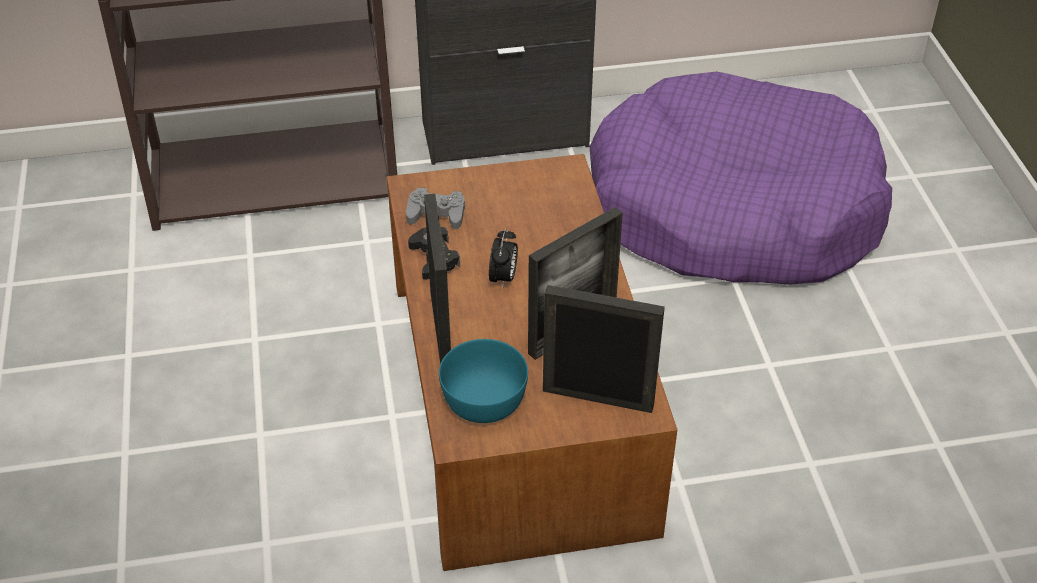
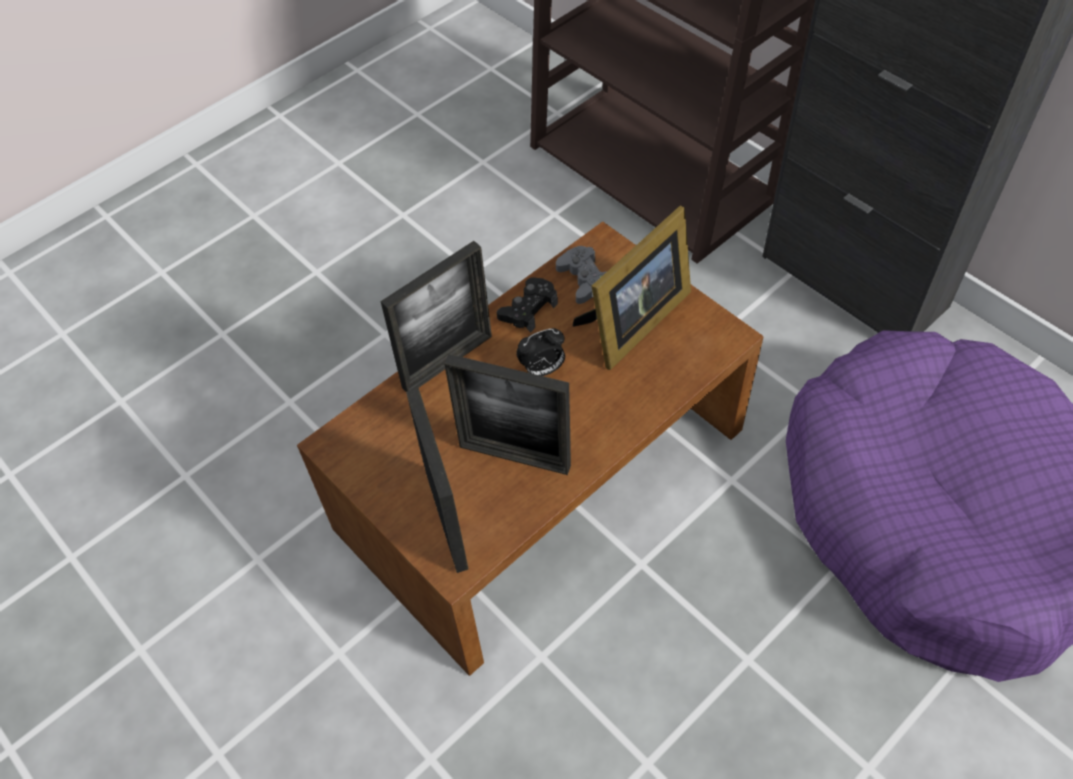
camera: 60 degrees right, 10 degrees up
(483, 401) = (385, 438): turquoise bowl -> none
(507, 209) = (633, 323): none -> picture frame

